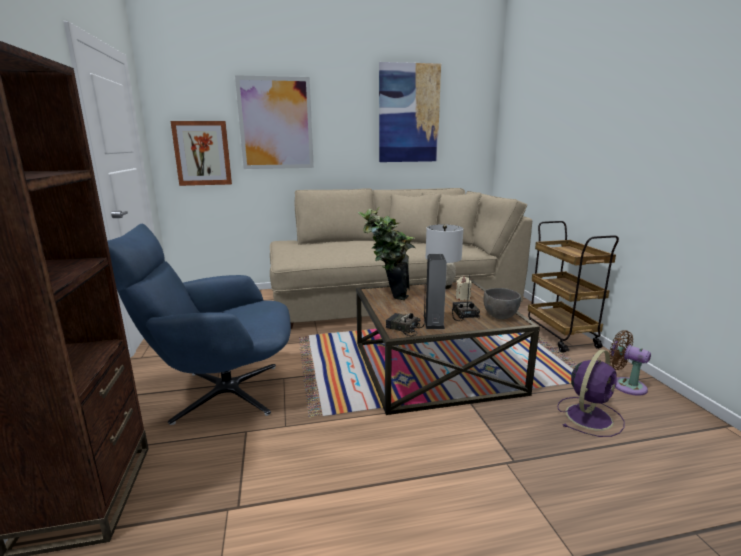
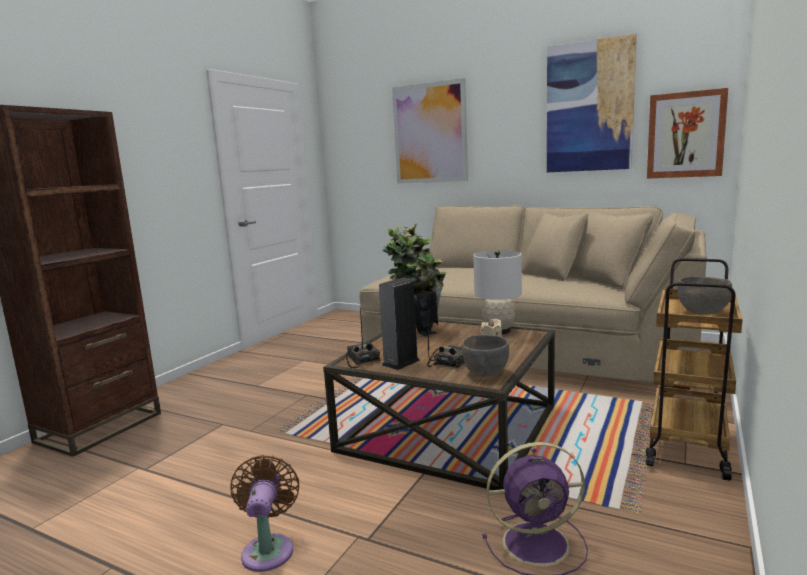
camera: 40 degrees right, 5 degrees down
(202, 153) = (363, 168): picture -> picture (685, 135)
(223, 392) = (252, 392): blue armchair -> none
(576, 254) = (702, 313): none -> grey bowl
(625, 385) = (672, 536): brown fan -> brown fan (268, 549)

